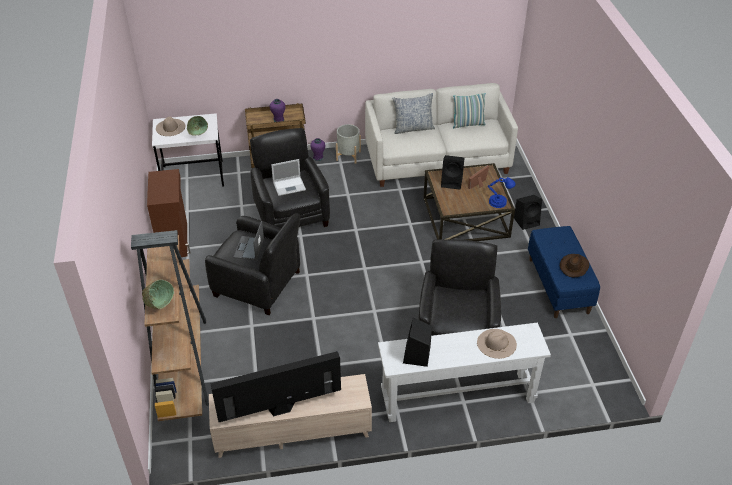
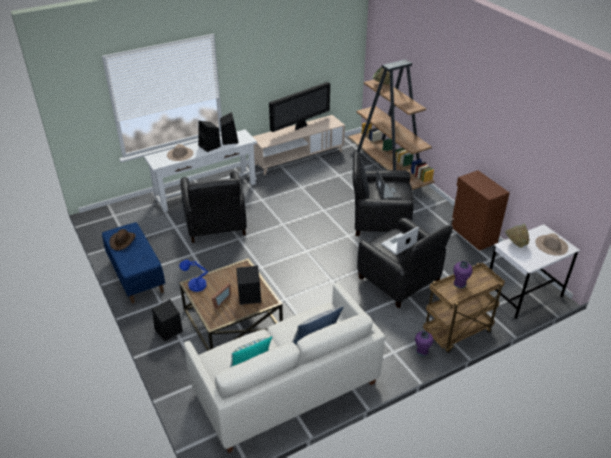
camera: 160 degrees right, 5 degrees down
(348, 156) = (391, 364): grey planter -> none
(450, 349) = (210, 146): none -> black speaker

